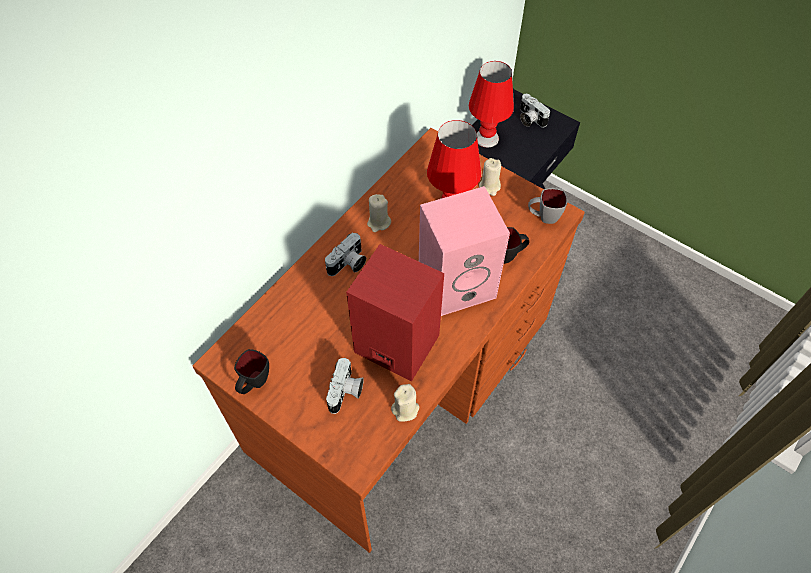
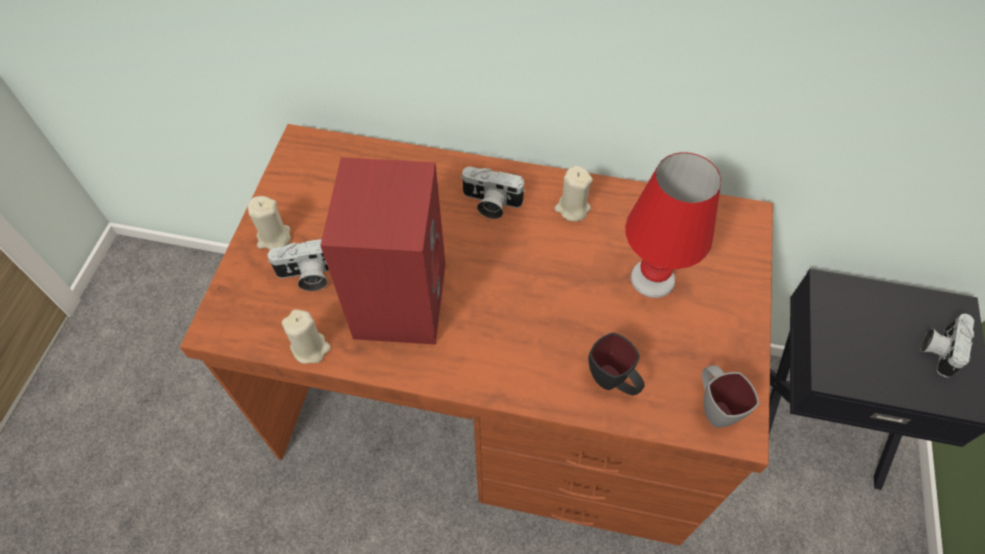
camera: 65 degrees right, 0 degrees up
(254, 384) = (285, 184): black mug -> none
(458, 283) = (530, 335): pink speaker -> none
(486, 138) = (854, 305): red table lamp -> none
(489, 187) = (720, 313): beige candle -> beige candle (274, 237)

